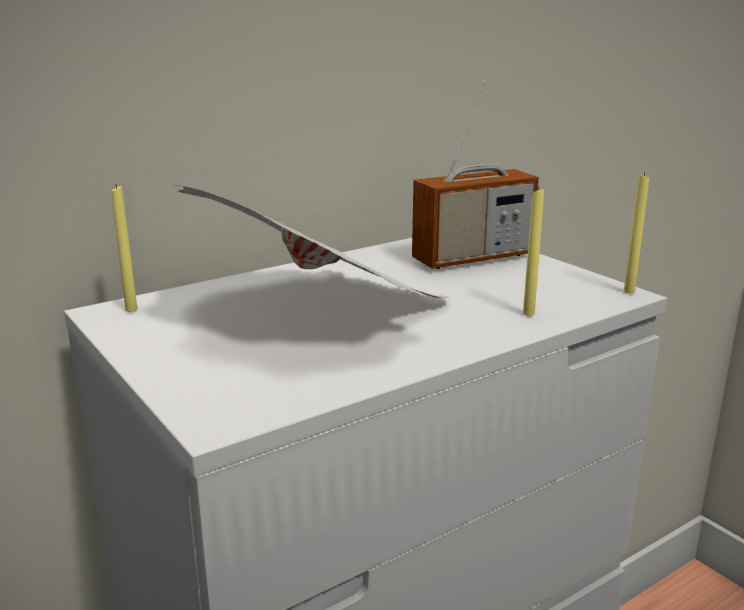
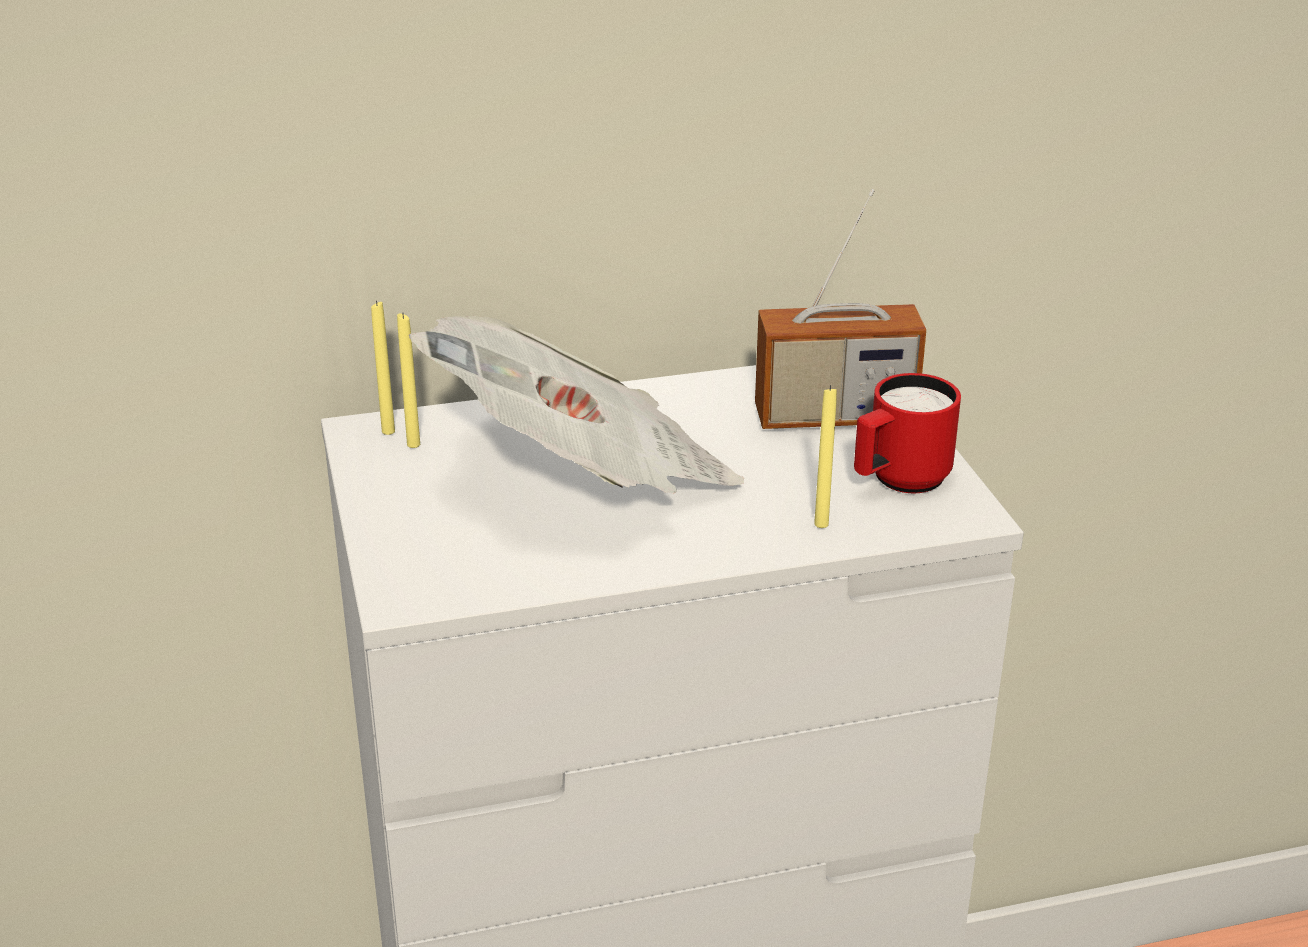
camera: 20 degrees right, 10 degrees up
(554, 283) = (898, 482): none -> red mug
(629, 291) = (981, 513): yellow candle -> yellow candle (413, 444)

